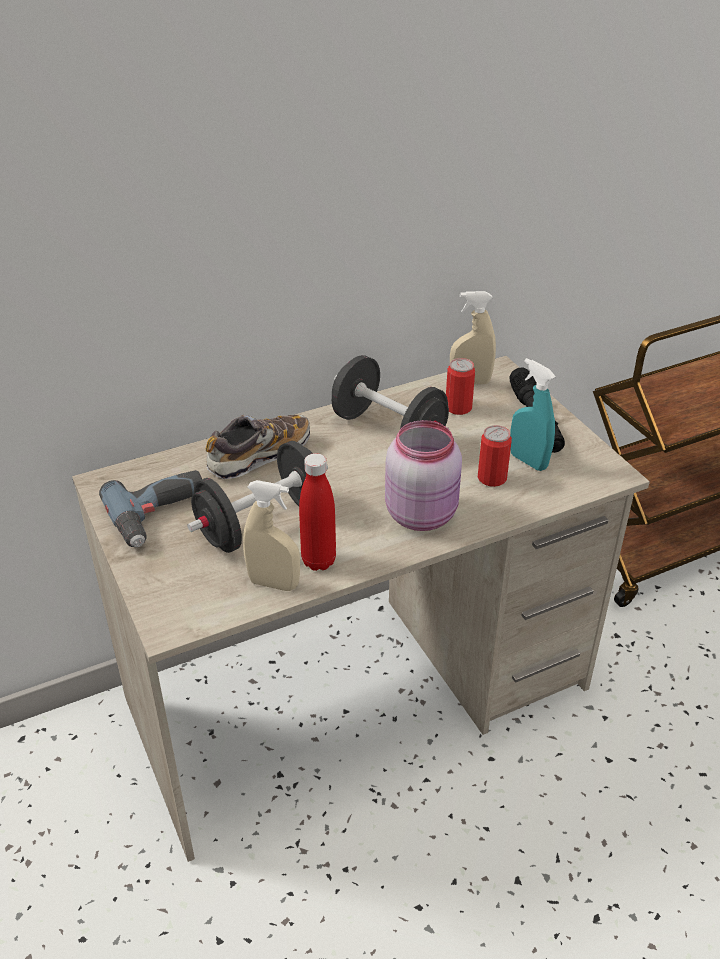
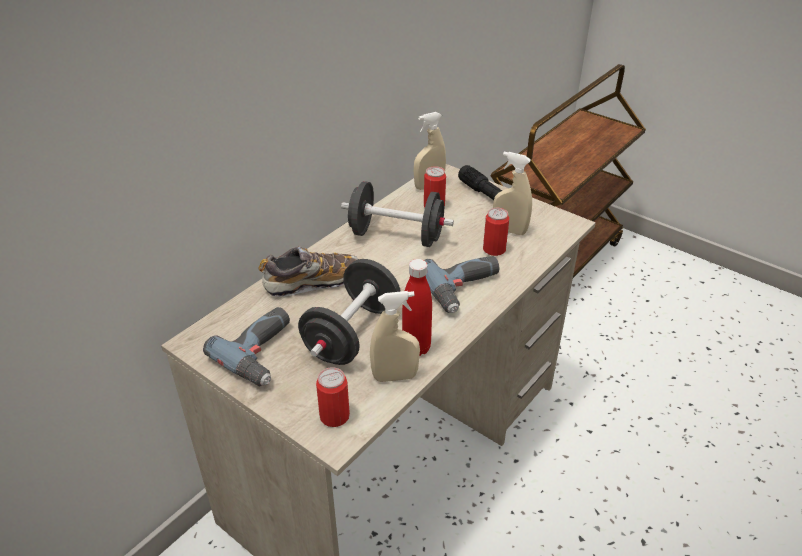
camera: 25 degrees left, 0 degrees up
(183, 602) = (334, 416): none -> can
(259, 456) = (311, 283): shoe -> shoe turned 45 degrees clockwise
(422, 513) = (465, 289): pink jar -> power drill
(528, 461) = (509, 230): turquoise spray bottle -> beige spray bottle

